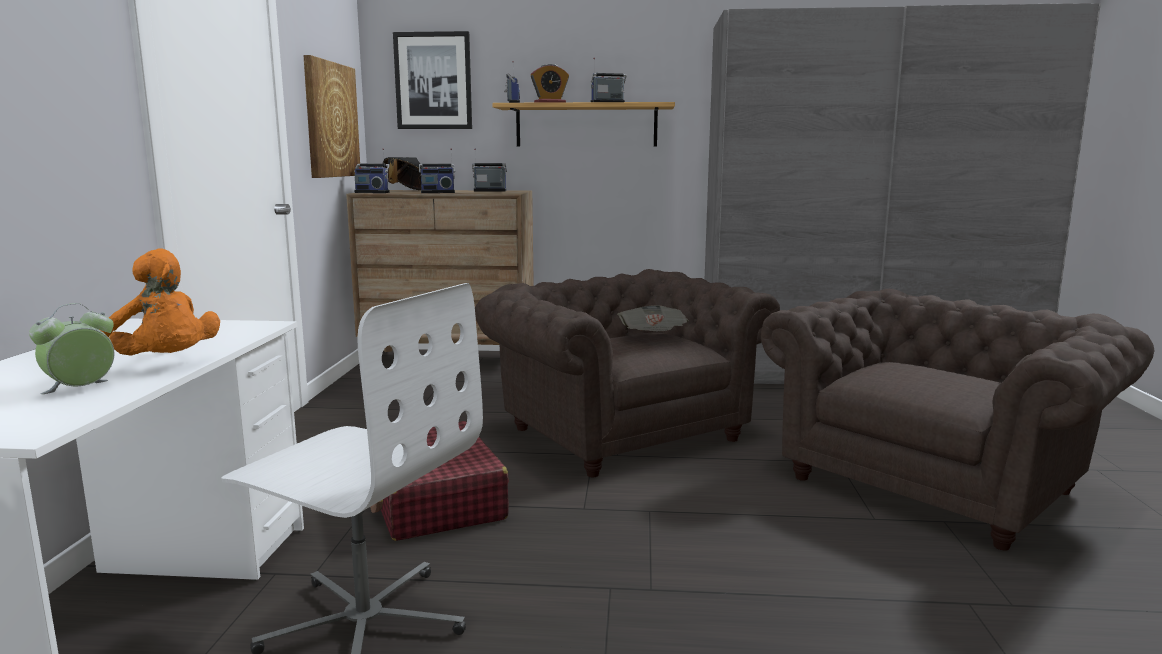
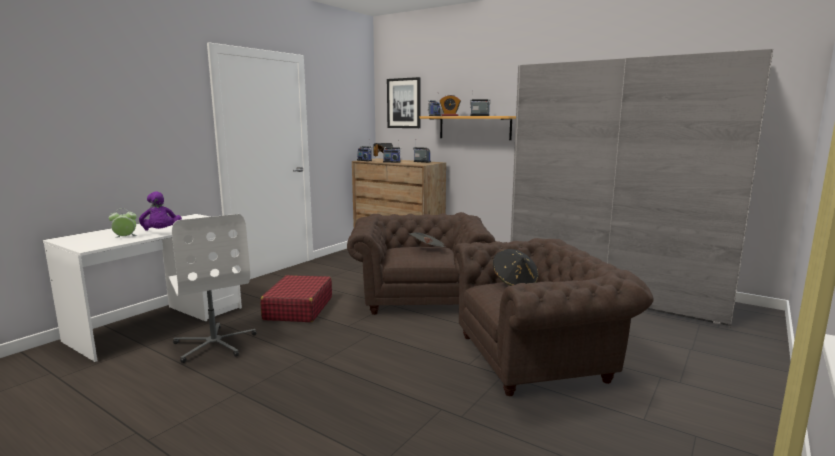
camera: 30 degrees right, 0 degrees up
(163, 365) = (161, 232): orange plush toy -> purple plush toy
(330, 120) = (344, 125): picture -> none
(892, 365) = (514, 282): none -> black hat

